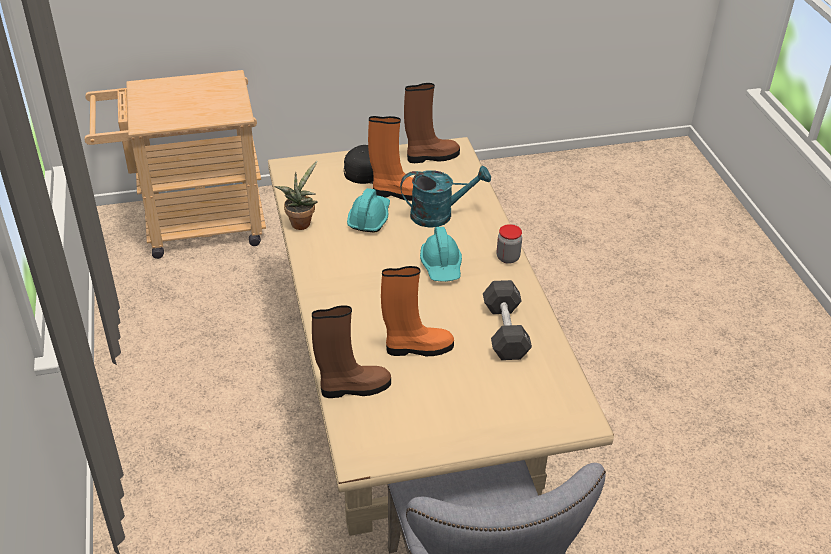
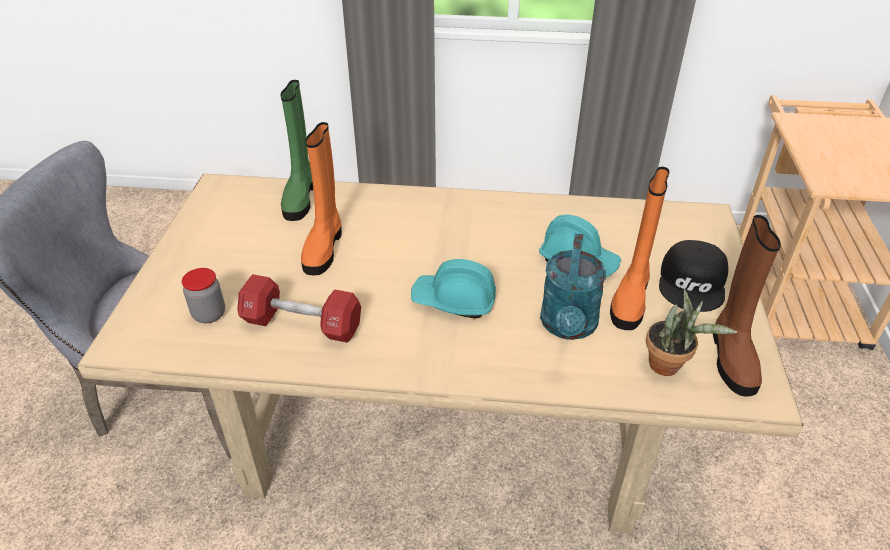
camera: 110 degrees right, 0 degrees up
(301, 222) = (584, 208): potted plant -> potted plant (669, 366)
(353, 388) = (300, 198): brown boot -> green boot
(505, 331) = (302, 324): black dumbbell -> red dumbbell
(508, 258) = (441, 371): jar -> jar (209, 314)

